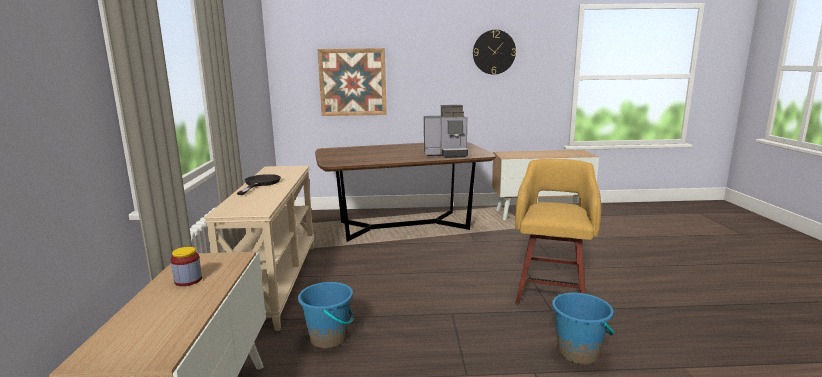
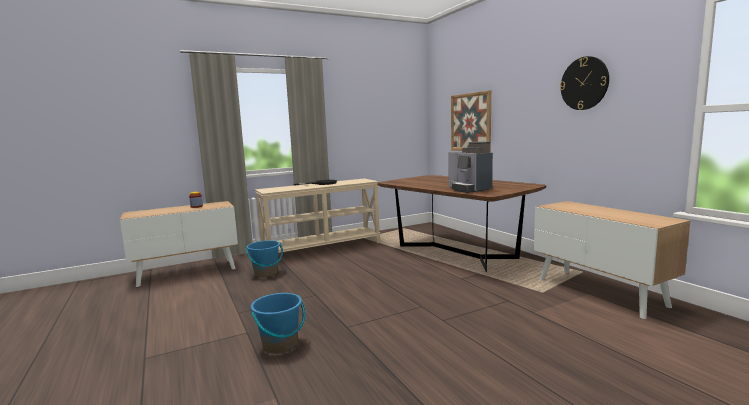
camera: 65 degrees right, 5 degrees down
(552, 291) = (385, 323): yellow stool -> none

